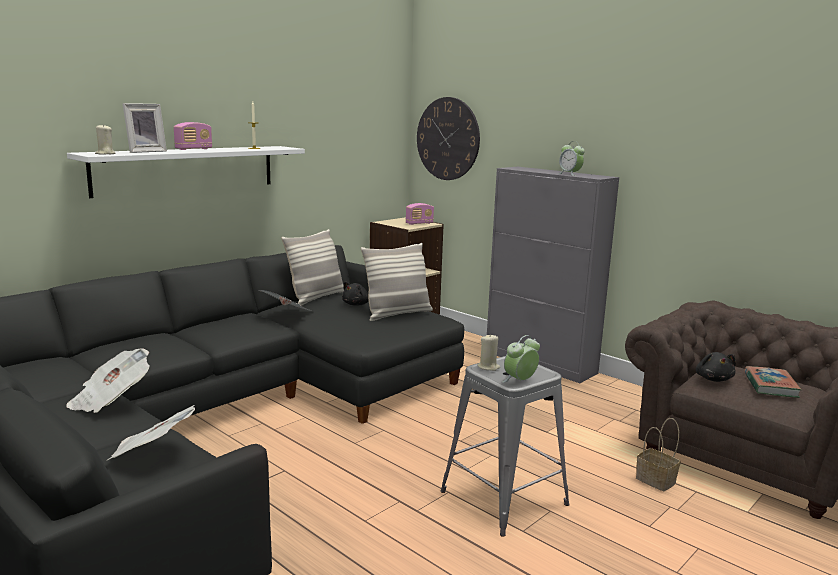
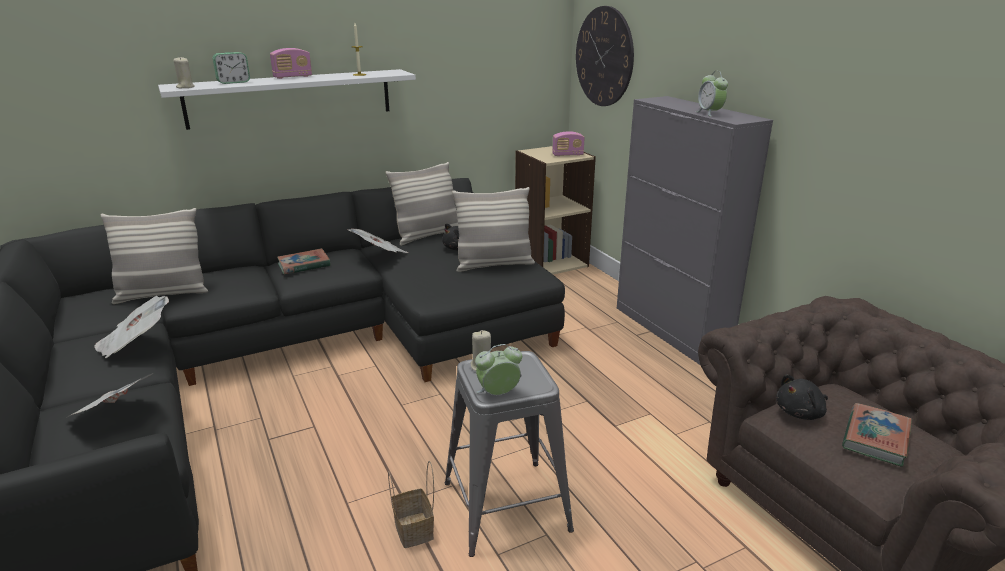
camera: 20 degrees right, 10 degrees up
(90, 362) = (163, 294): none -> pillow
(145, 151) = (233, 82): picture frame -> alarm clock
(219, 327) = (304, 265): none -> book
(657, 481) = (704, 520): basket -> basket (415, 530)
(713, 379) = (800, 413): black plush toy -> black plush toy turned 45 degrees clockwise

